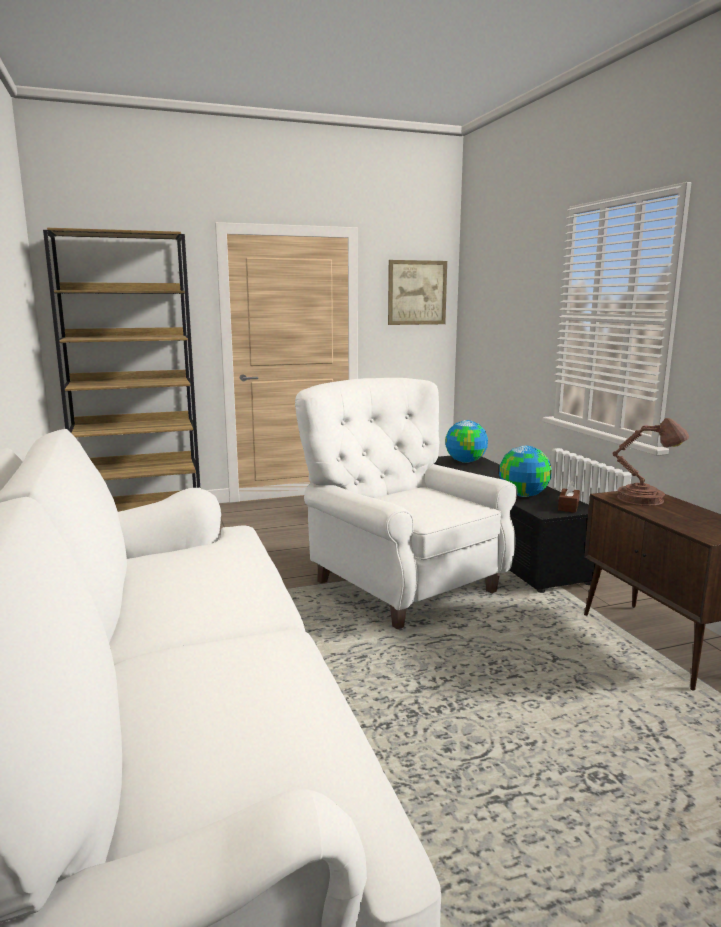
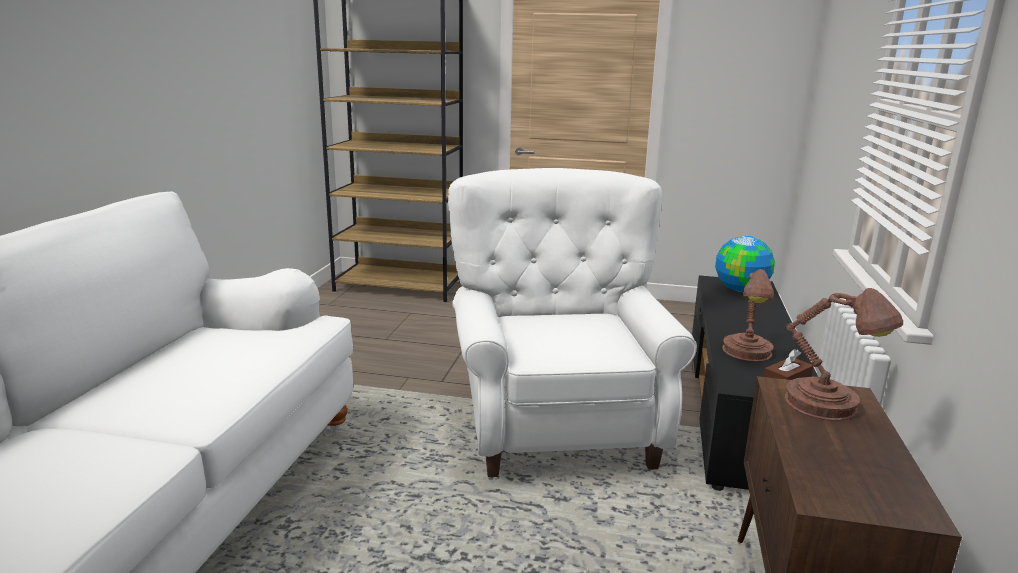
camera: 30 degrees right, 5 degrees up
(417, 292) = (752, 59): picture -> none
(523, 495) = (747, 353): globe -> brown table lamp

